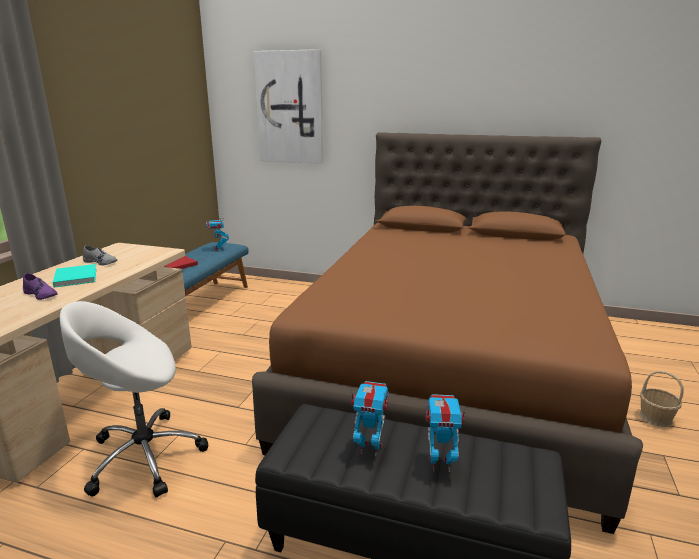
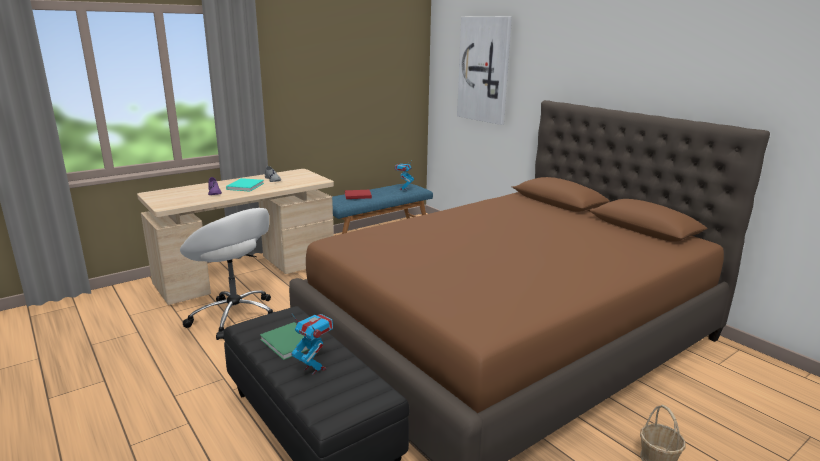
camera: 35 degrees right, 0 degrees up
(142, 457) = (236, 317): white office chair -> white office chair turned 150 degrees counterclockwise
(369, 449) = (290, 343): toy robot -> green book

